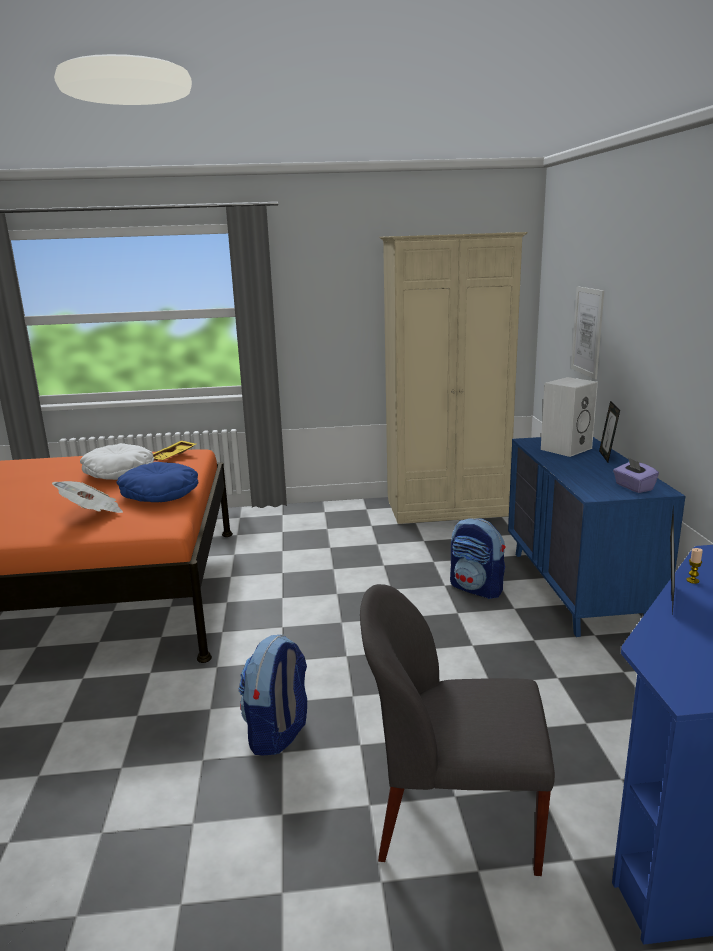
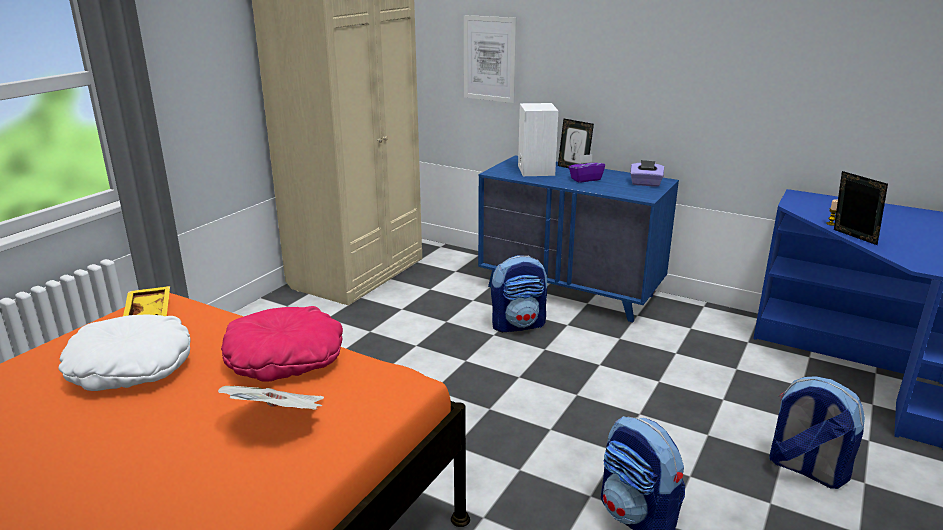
camera: 55 degrees left, 5 degrees up
(161, 494) = (285, 357): blue pillow -> pink pillow
(453, 817) = (805, 469): grey chair -> backpack
(587, 467) = (585, 179): none -> purple tissue box

